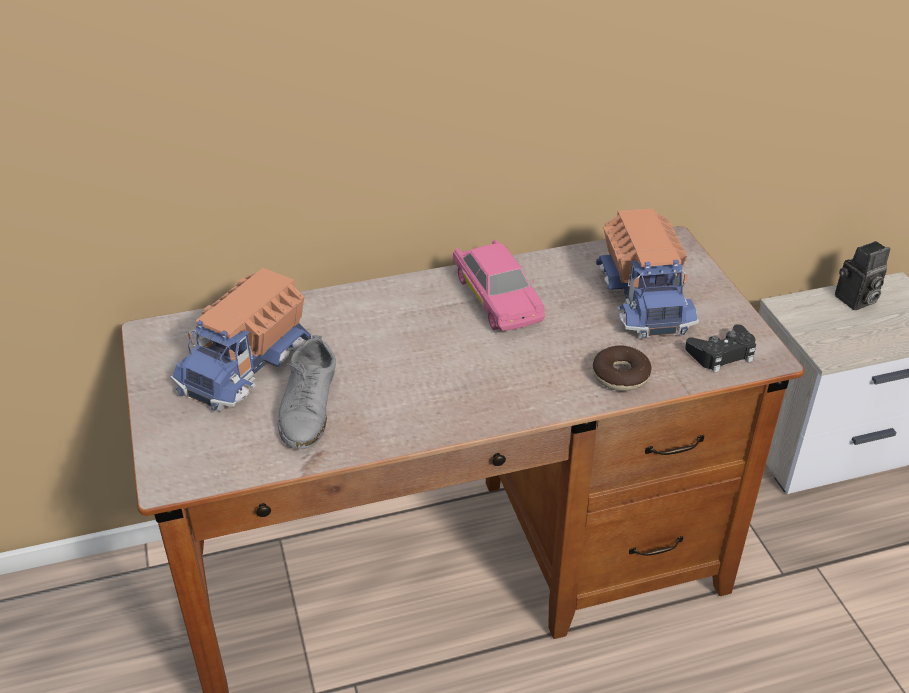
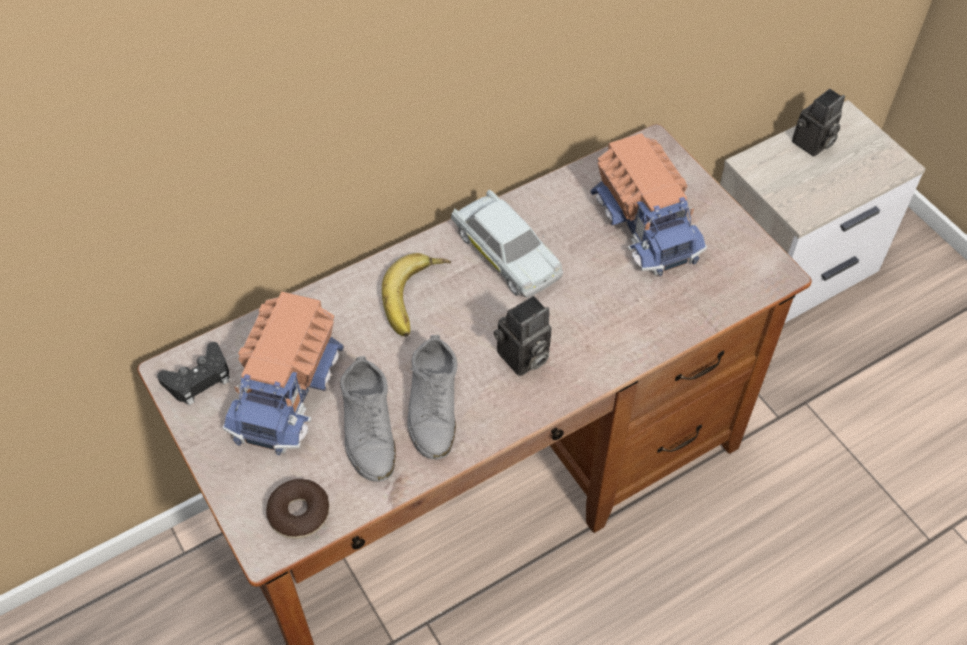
camera: 15 degrees left, 15 degrees up
(378, 401) = (433, 405): none -> grey shoe
(399, 317) = (418, 298): none -> banana
(481, 380) = (522, 358): none -> camera
(497, 298) = (506, 253): pink toy car -> white toy car
(620, 376) = (650, 324): donut -> donut (299, 513)
(722, 354) = (735, 278): black game controller -> black game controller (198, 379)

